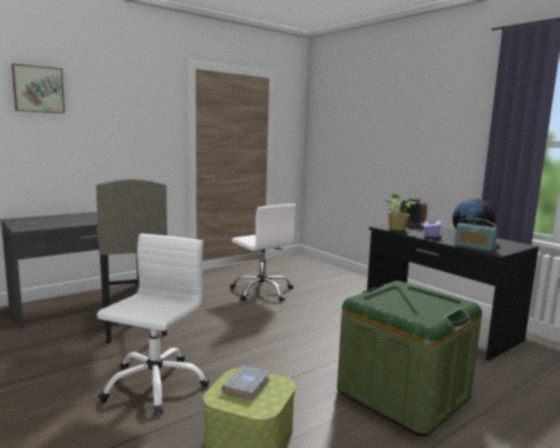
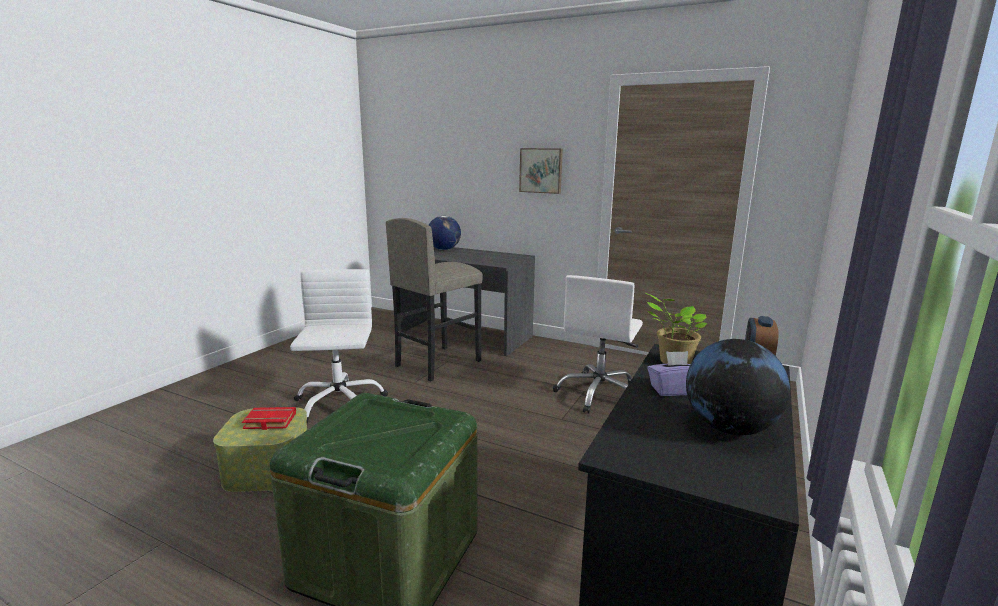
camera: 65 degrees right, 5 degrees up
(38, 89) = (458, 130): picture -> picture (541, 170)
(46, 219) = (444, 249): none -> globe
(155, 384) = (339, 404): white office chair -> white office chair turned 90 degrees counterclockwise
(247, 386) = (268, 422): grey book -> red book
(474, 247) = (632, 433): radio -> none

